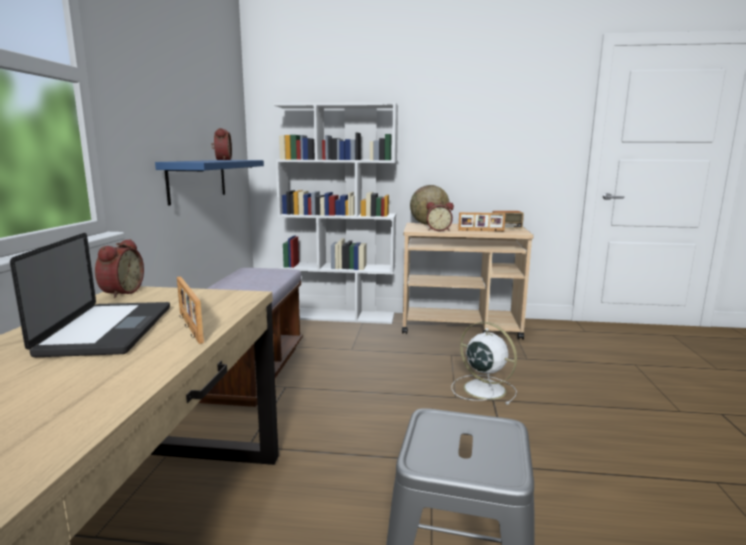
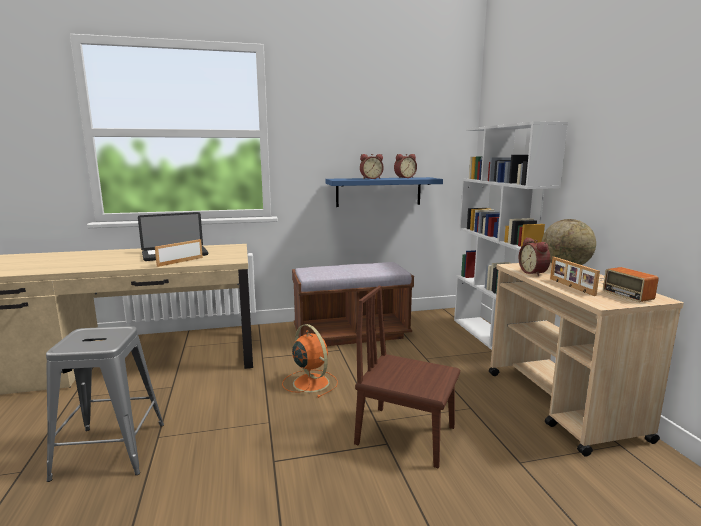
camera: 70 degrees right, 0 degrees up
(120, 292) = (232, 246): alarm clock -> alarm clock (371, 178)
(353, 419) = (310, 382): none -> orange fan
(482, 389) = (406, 435): white fan -> brown chair

